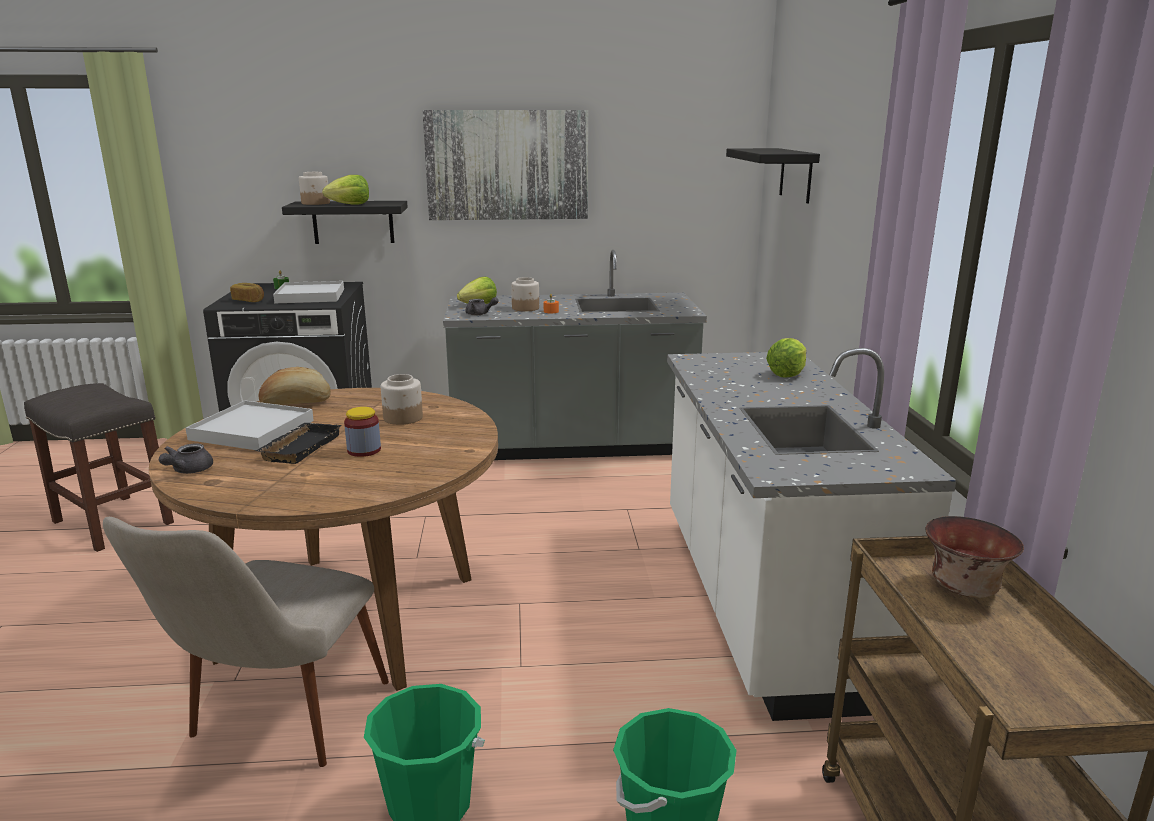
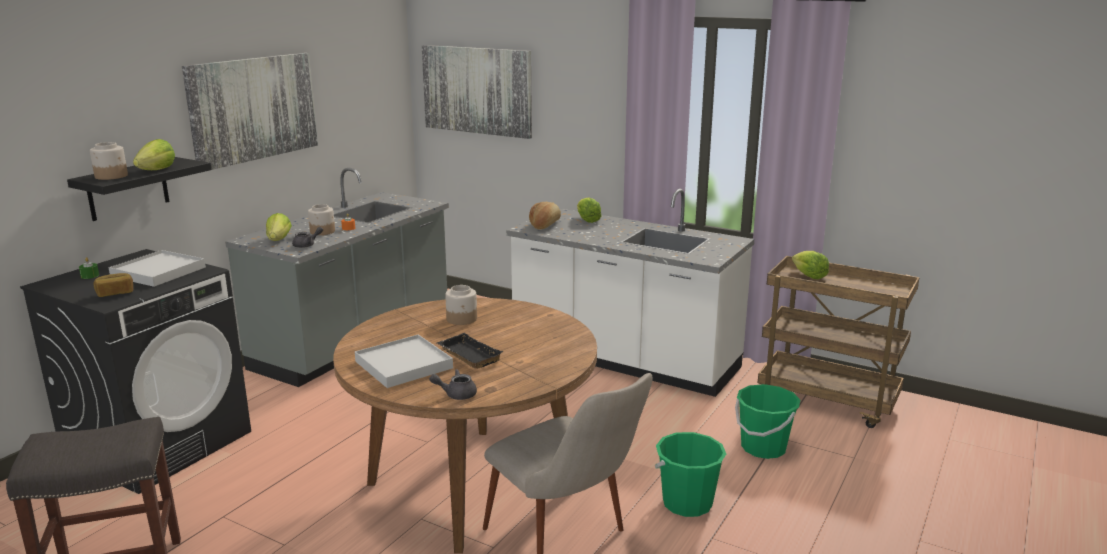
camera: 55 degrees left, 0 degrees up
(188, 471) = (456, 394): grey teapot -> grey teapot turned 120 degrees clockwise
(296, 403) = (366, 343): bread -> bread (545, 225)
(364, 450) = (504, 339): jar -> none
(796, 175) = (477, 90): black shelf -> picture
(962, 587) = (808, 276): bowl -> lettuce

